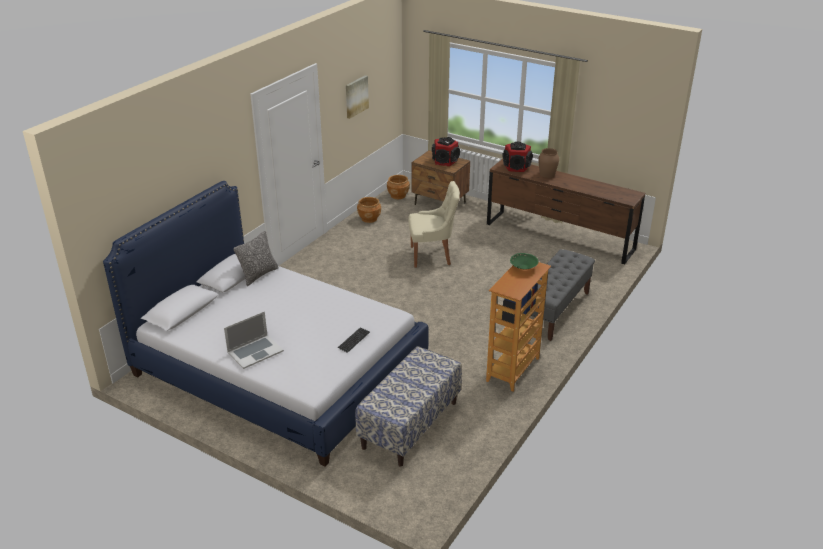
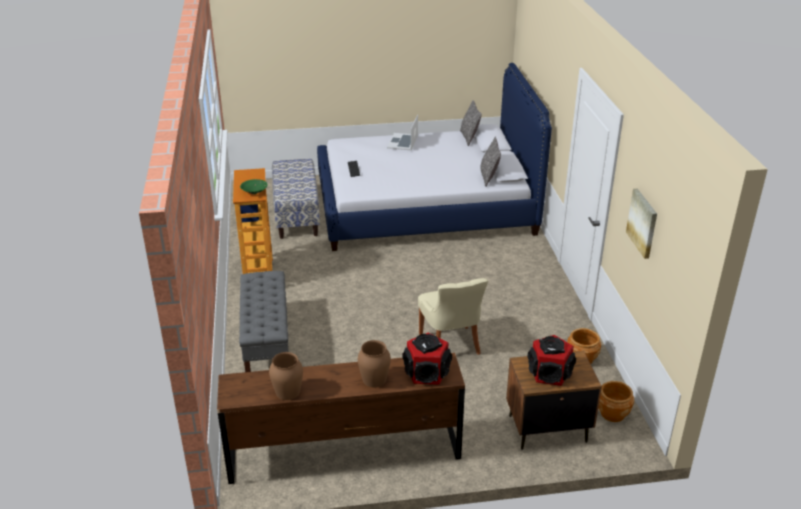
camera: 140 degrees right, 0 degrees up
(186, 326) = (469, 138): none -> pillow
(432, 256) = (450, 346): beige chair -> beige chair turned 60 degrees counterclockwise
(599, 186) = (288, 391): none -> brown vase

